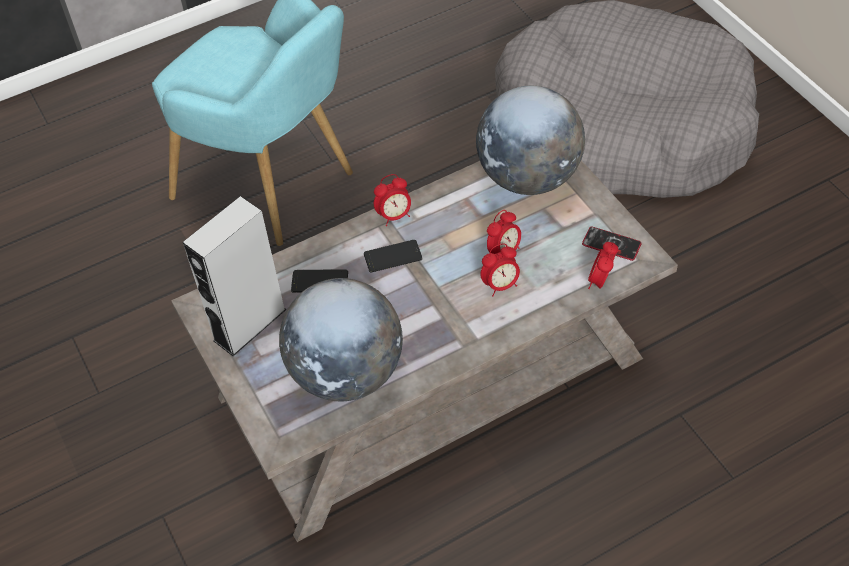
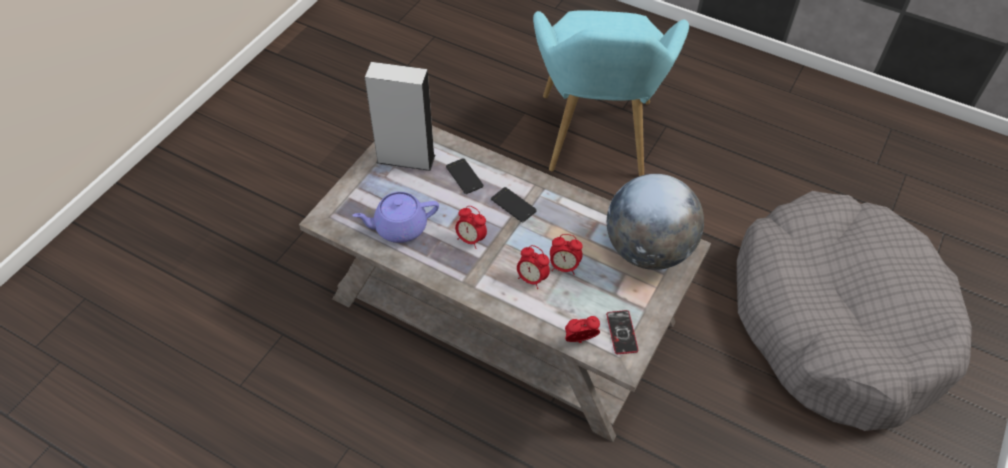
camera: 55 degrees right, 0 degrees up
(347, 373) = (399, 227): globe -> purple teapot
(394, 216) = (550, 188): alarm clock -> alarm clock (470, 239)

